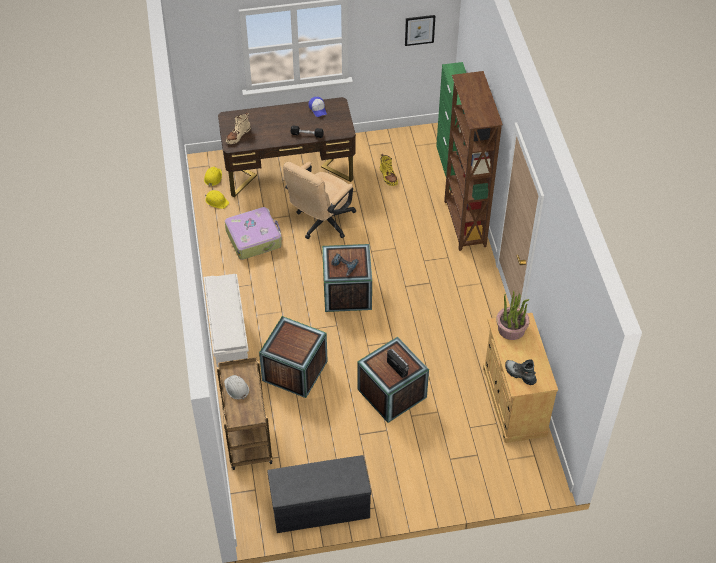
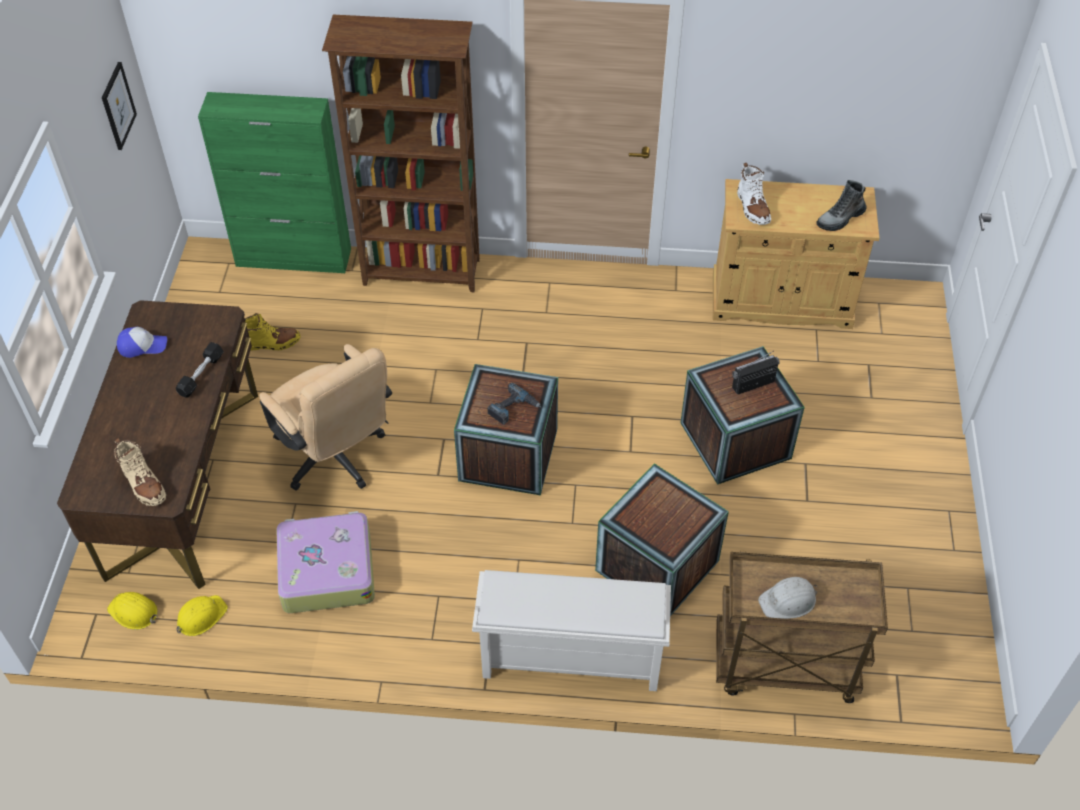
camera: 75 degrees left, 0 degrees up
(319, 507) = (942, 586): grey bench -> none
(511, 329) = (752, 207): potted plant -> white boot

